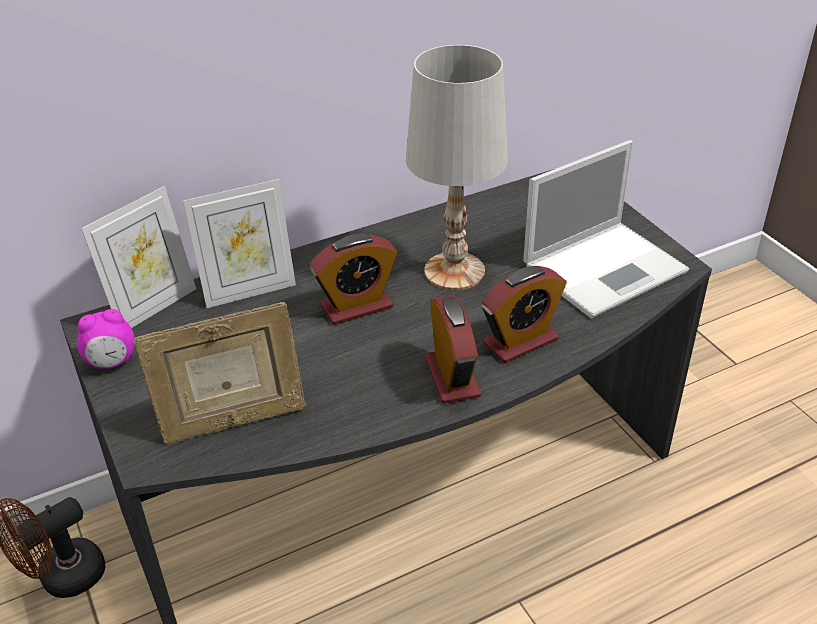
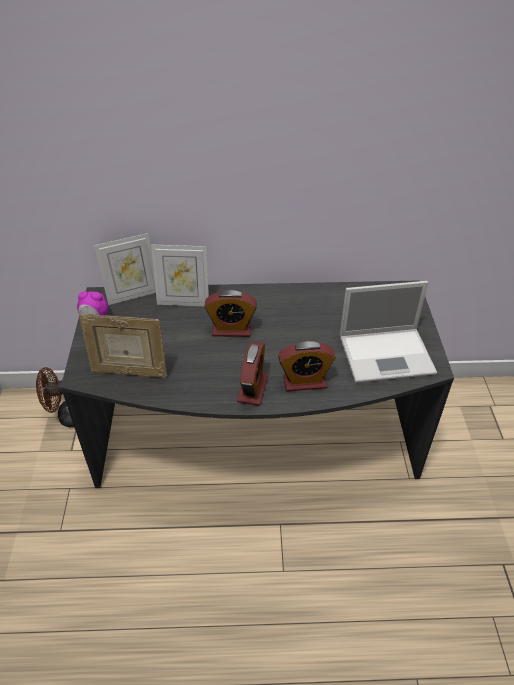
camera: 25 degrees right, 5 degrees up
(455, 271) = (298, 327): white table lamp -> none

